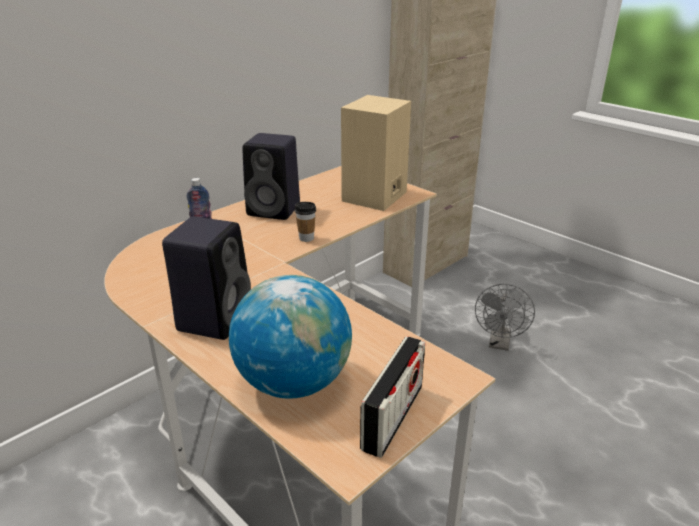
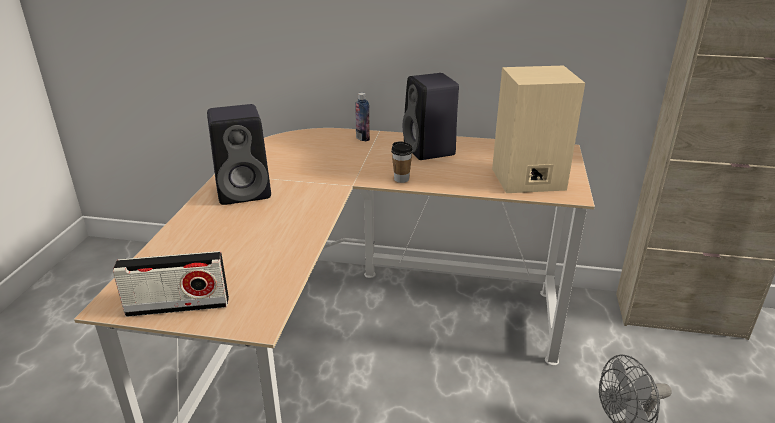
camera: 55 degrees right, 0 degrees up
(293, 382) = (192, 249): globe -> none

